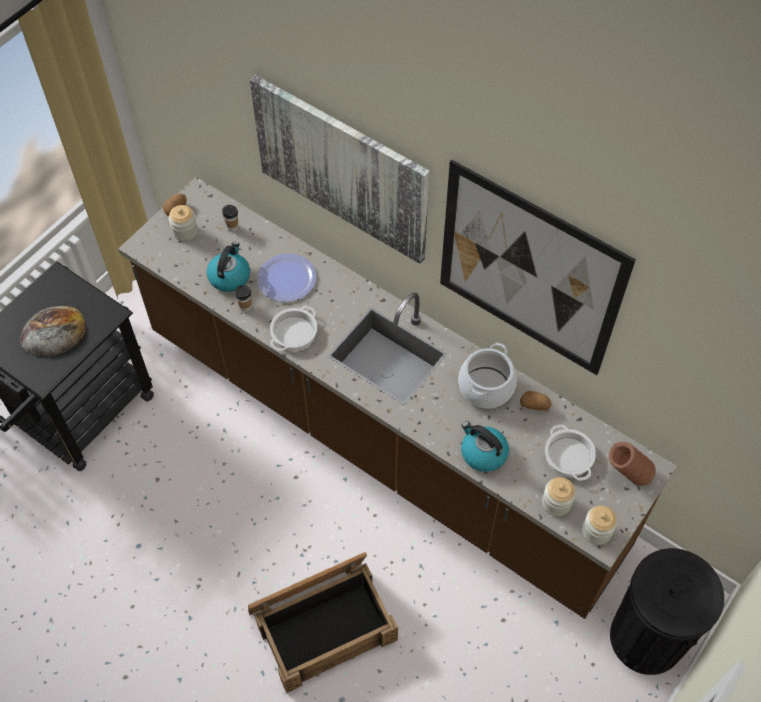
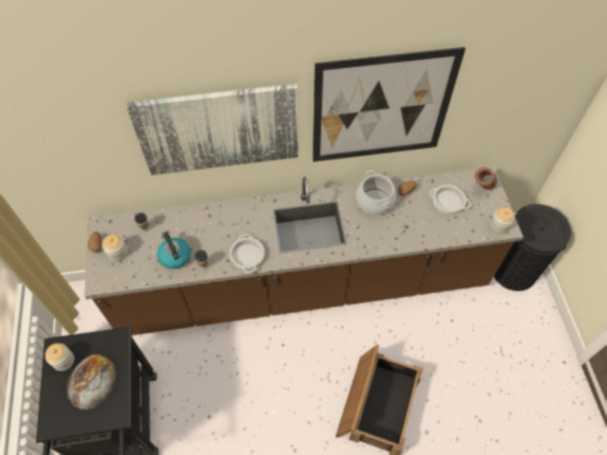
camera: 45 degrees left, 0 degrees up
(287, 278) = (209, 231): plate -> none
(483, 453) = (410, 234): kettle -> none
(556, 503) = (468, 228): jar -> jar (63, 360)

